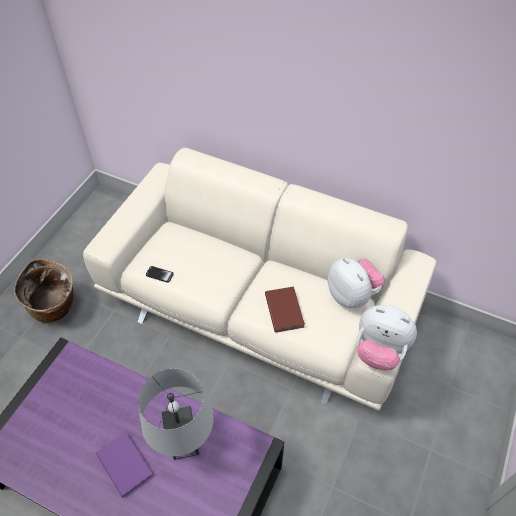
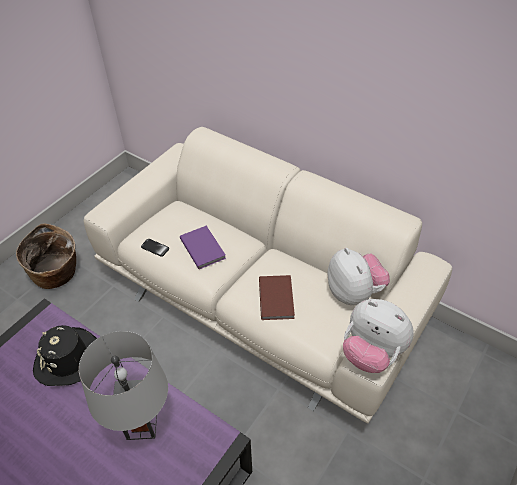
camera: 10 degrees right, 5 degrees down
(99, 393) = (68, 359): none -> black hat
(125, 463) = (75, 435): purple book -> purple book (203, 247)

